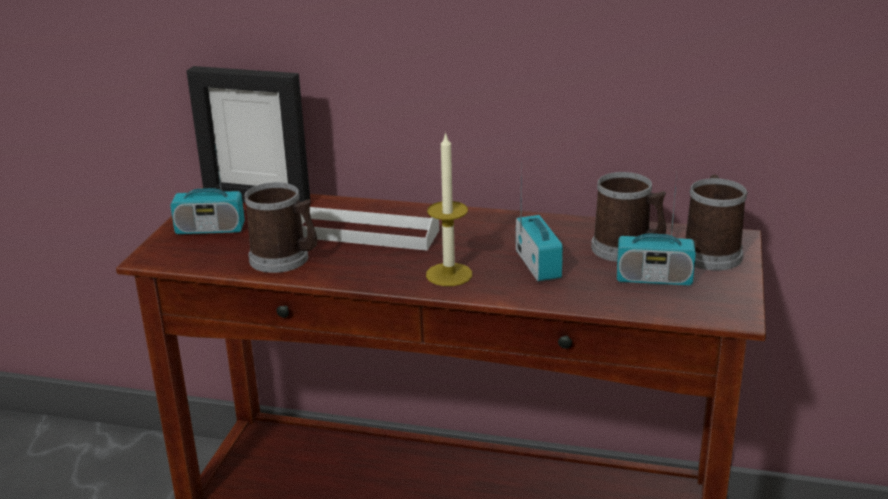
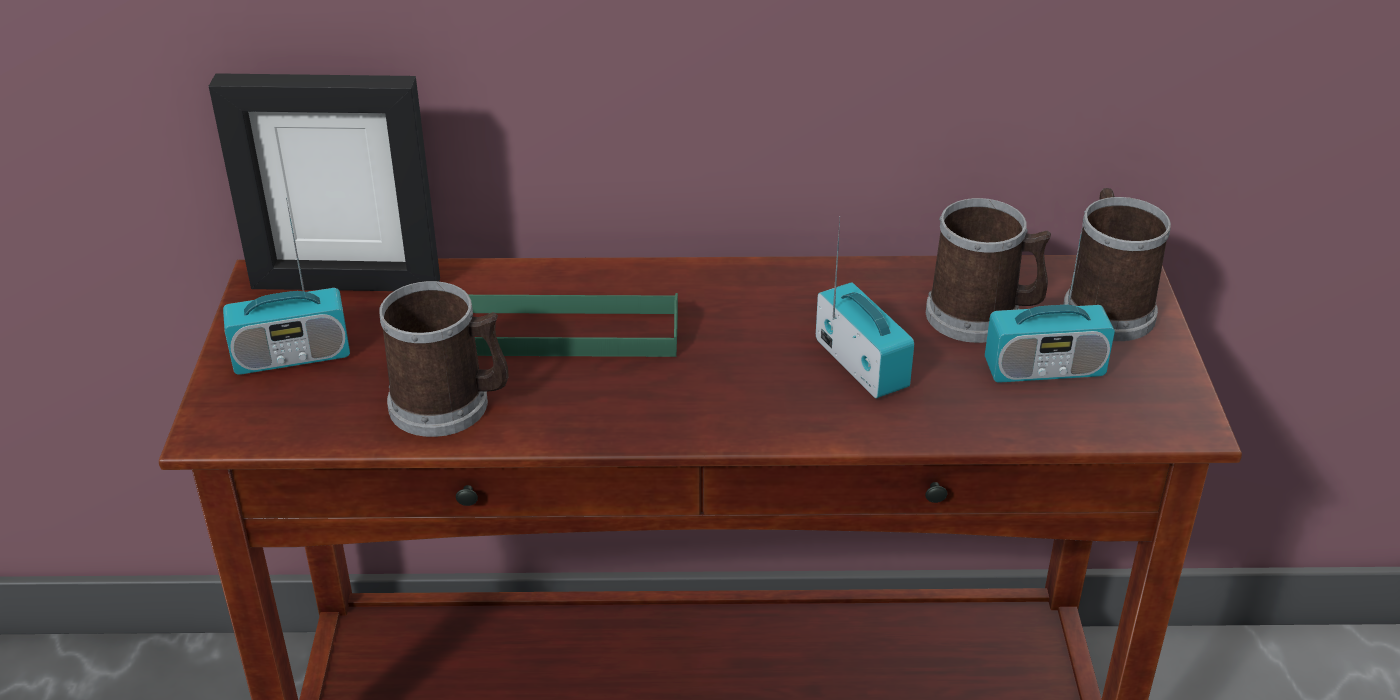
camera: 15 degrees left, 10 degrees up
(365, 233) = (560, 333): white tray -> green tray
(449, 274) = (731, 402): candle -> none

